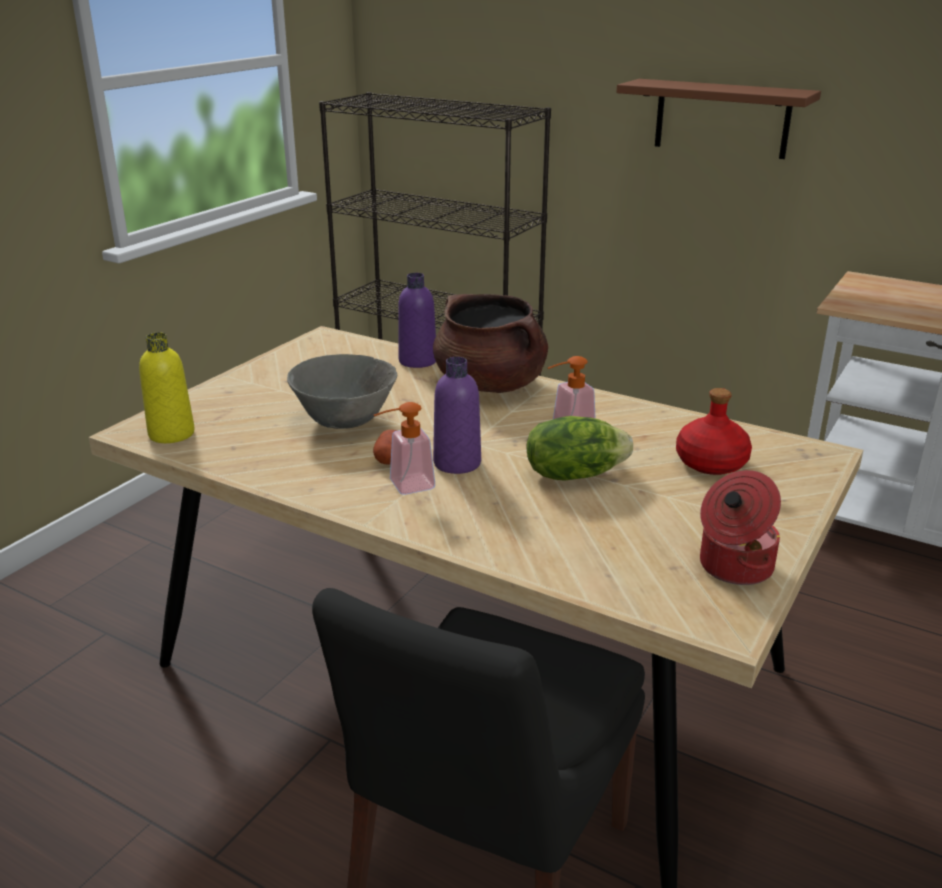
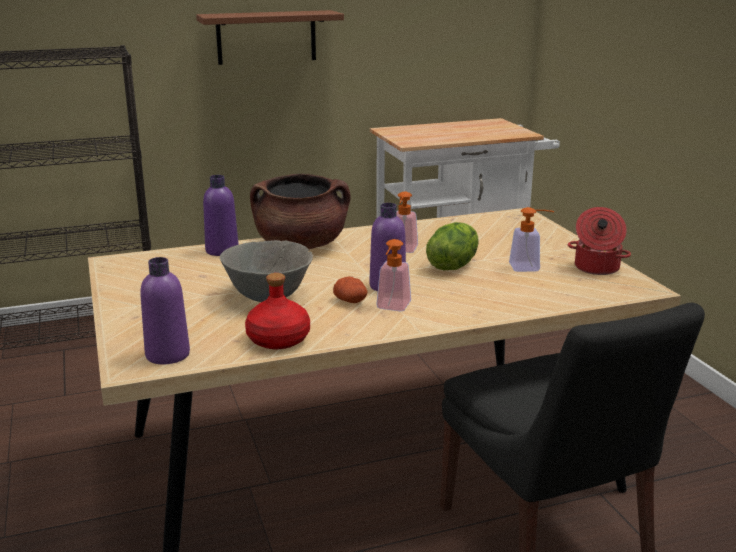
camera: 50 degrees left, 5 degrees down
(171, 434) = (167, 355): yellow bottle -> purple bottle
(652, 521) = (530, 267): none -> soap dispenser
(710, 463) = (492, 236): red bottle -> red bottle (277, 340)

